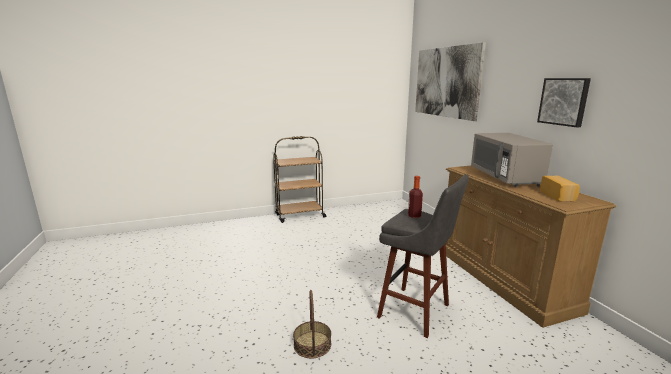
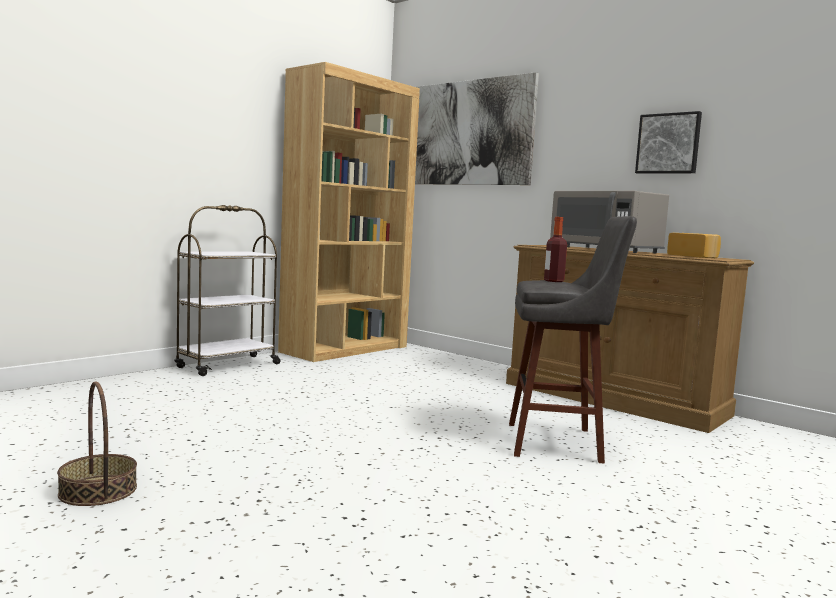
camera: 30 degrees left, 10 degrees down
(299, 216) = (227, 366): brown cart -> white cart
(312, 344) = (462, 499): basket -> basket (98, 490)
(371, 208) = (345, 349): none -> brown bookcase

